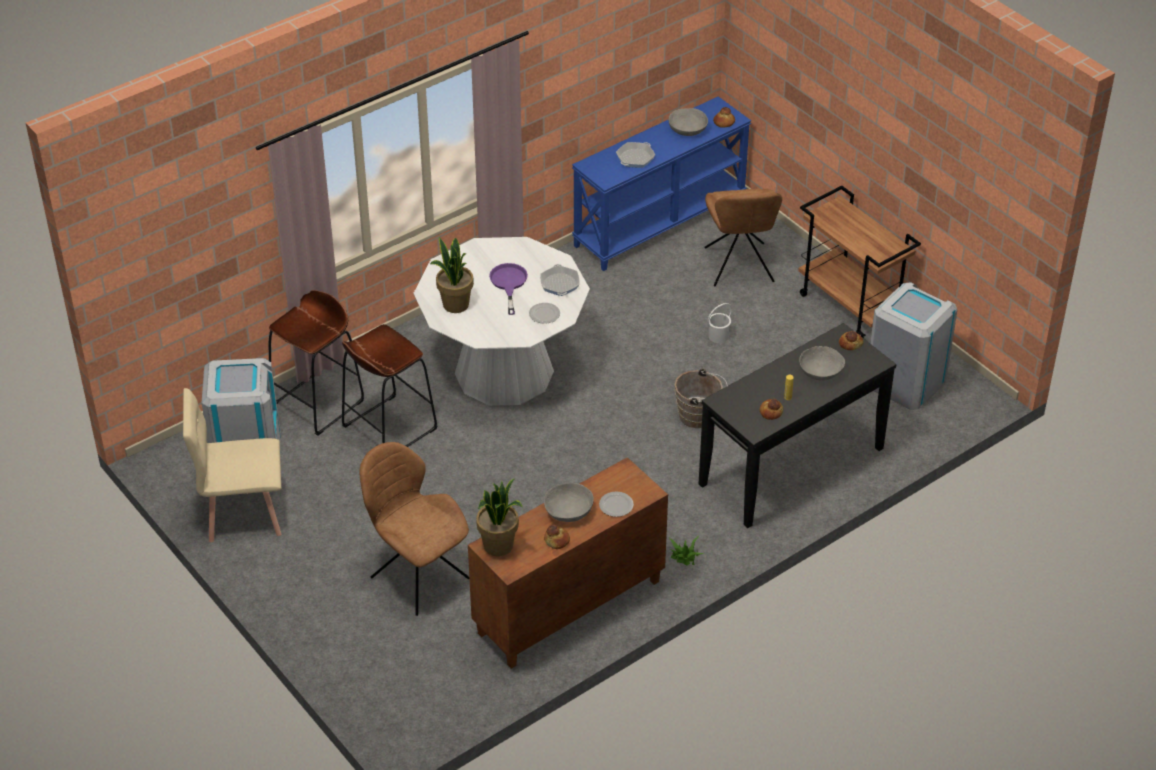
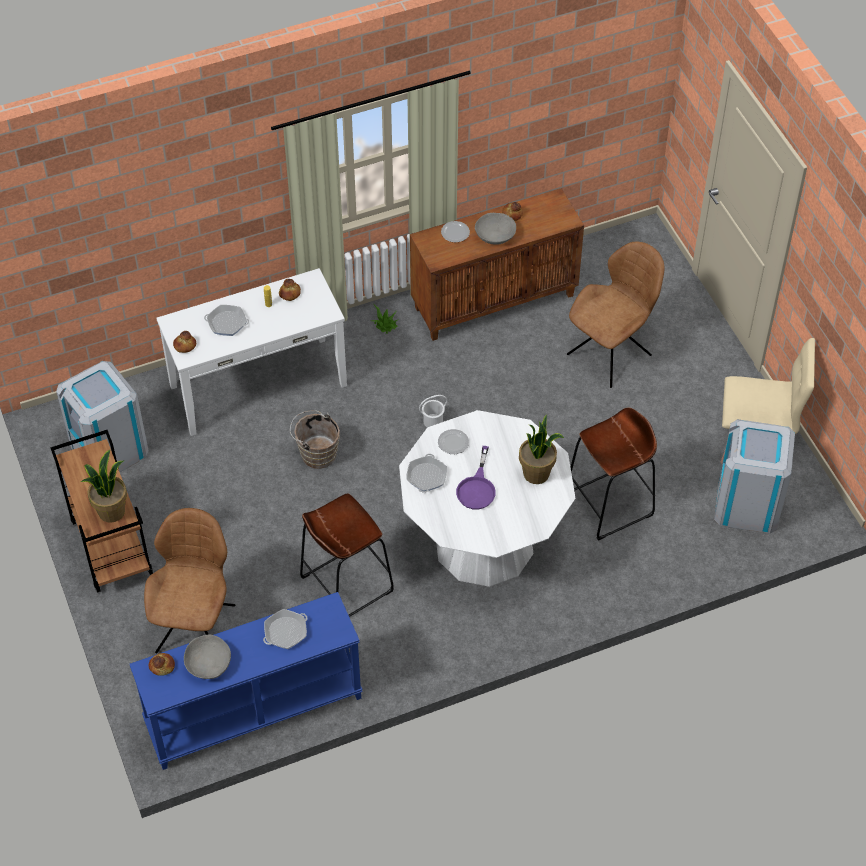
camera: 165 degrees left, 10 degrees up
(317, 403) = (674, 547): brown stool -> brown stool (346, 584)
(417, 576) = (611, 353): brown chair -> brown chair turned 105 degrees counterclockwise
(499, 546) = (559, 219): potted plant -> potted plant (111, 511)
(718, 336) = (259, 540): white bucket -> white bucket (433, 421)
(792, 466) = (258, 385): black console table -> white console table
(820, 372) = (227, 323): grey bowl -> frying pan

